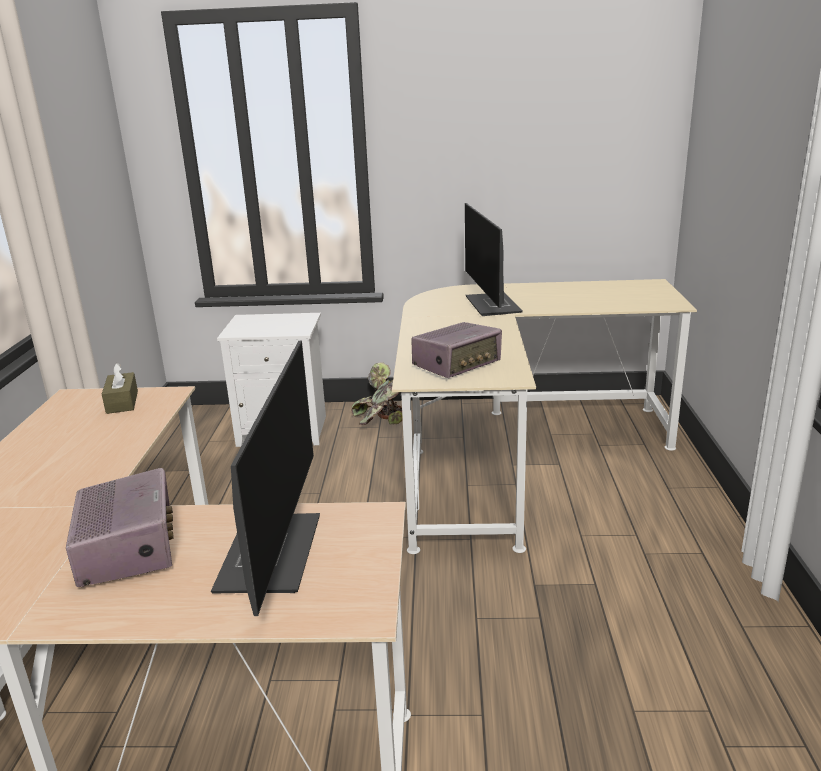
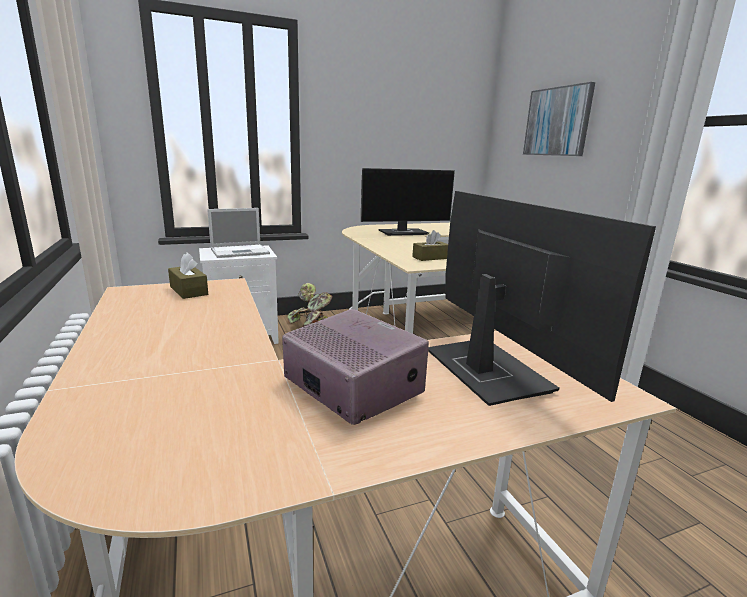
camera: 25 degrees left, 5 degrees down
(276, 323) = (241, 251): none -> laptop
(457, 364) = (430, 257): radio -> brown tissue box
(493, 305) = (404, 232): monitor -> monitor turned 75 degrees counterclockwise
(748, 132) = (557, 122): none -> picture

